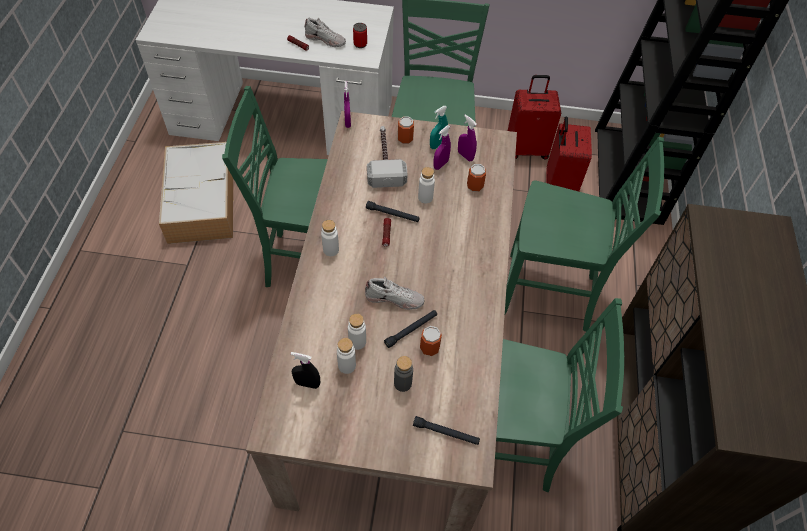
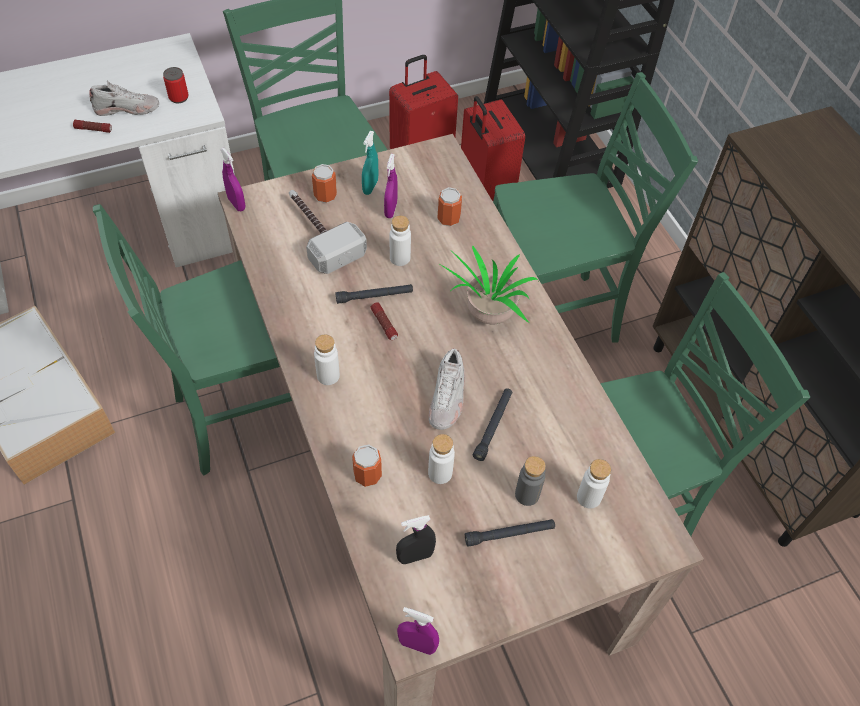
camera: 30 degrees left, 0 degrees up
(347, 365) = (447, 508): white bottle -> white bottle (588, 497)
(394, 298) = (447, 398): white shoe -> white shoe turned 120 degrees clockwise
(429, 348) = (528, 436): can -> can (367, 475)
(446, 433) = (614, 525): black flashlight -> black flashlight (509, 534)
(456, 260) = (487, 317): none -> potted plant
(465, 156) = (413, 187): purple spray bottle -> purple spray bottle (417, 645)

